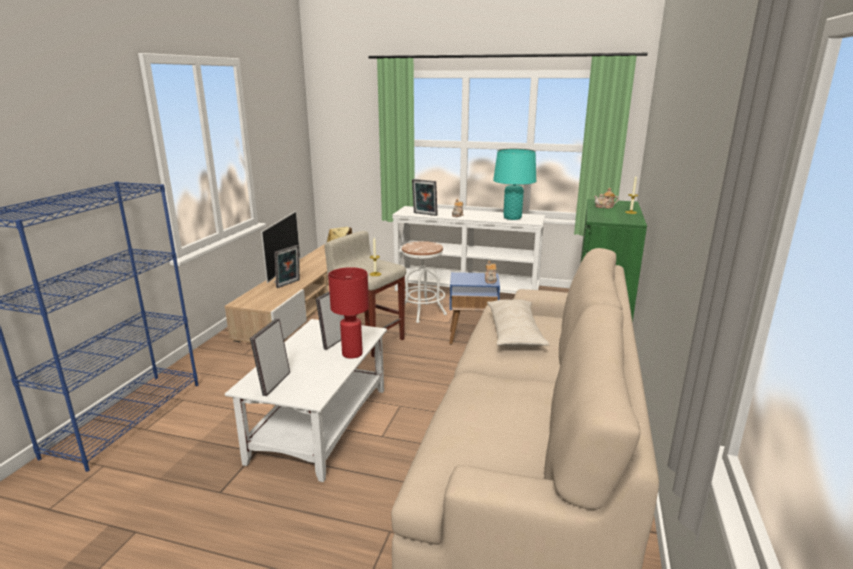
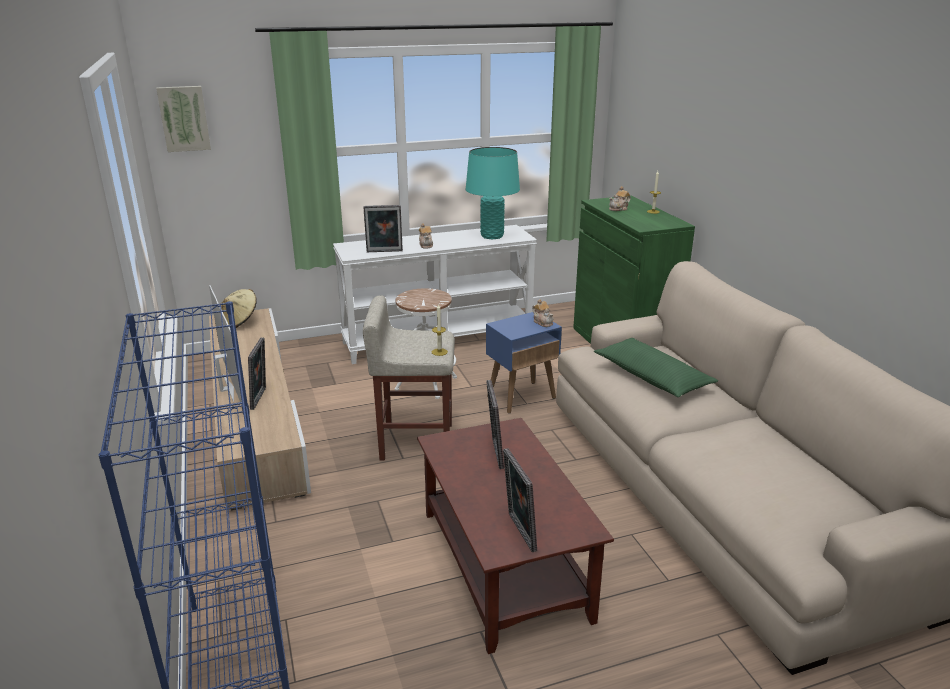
camera: 35 degrees left, 5 degrees up
(320, 425) = (505, 565): white coffee table -> brown coffee table
(329, 113) = (184, 118): none -> picture
(353, 354) = (539, 462): red table lamp -> none
(514, 332) = (652, 377): beige pillow -> green pillow

